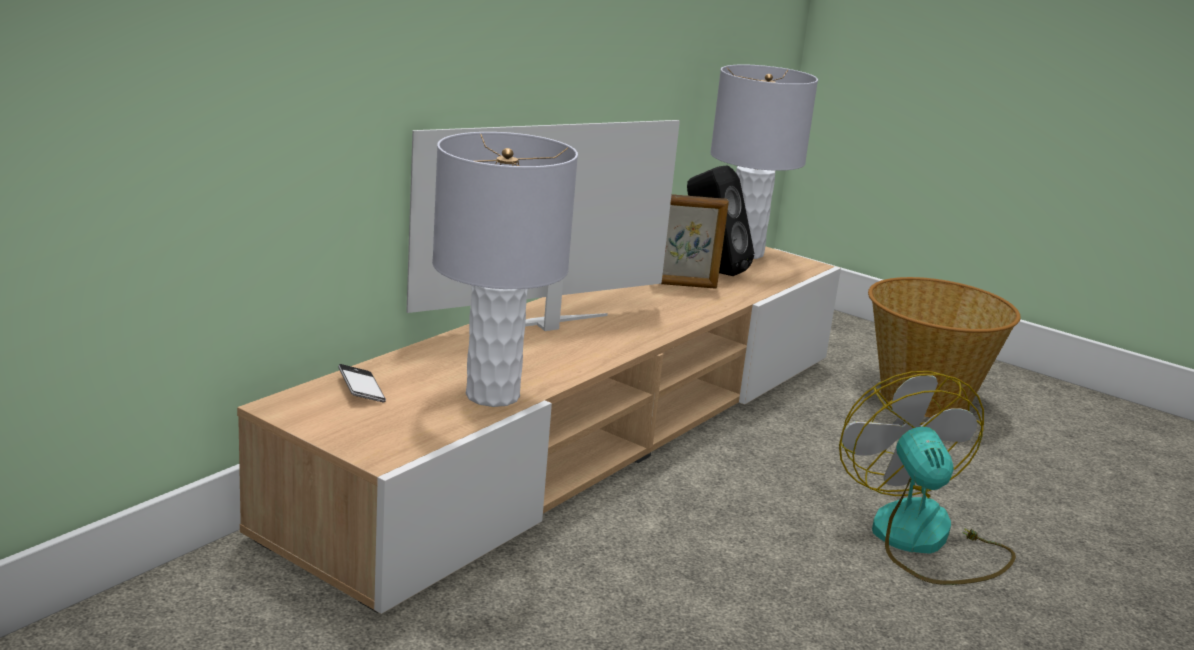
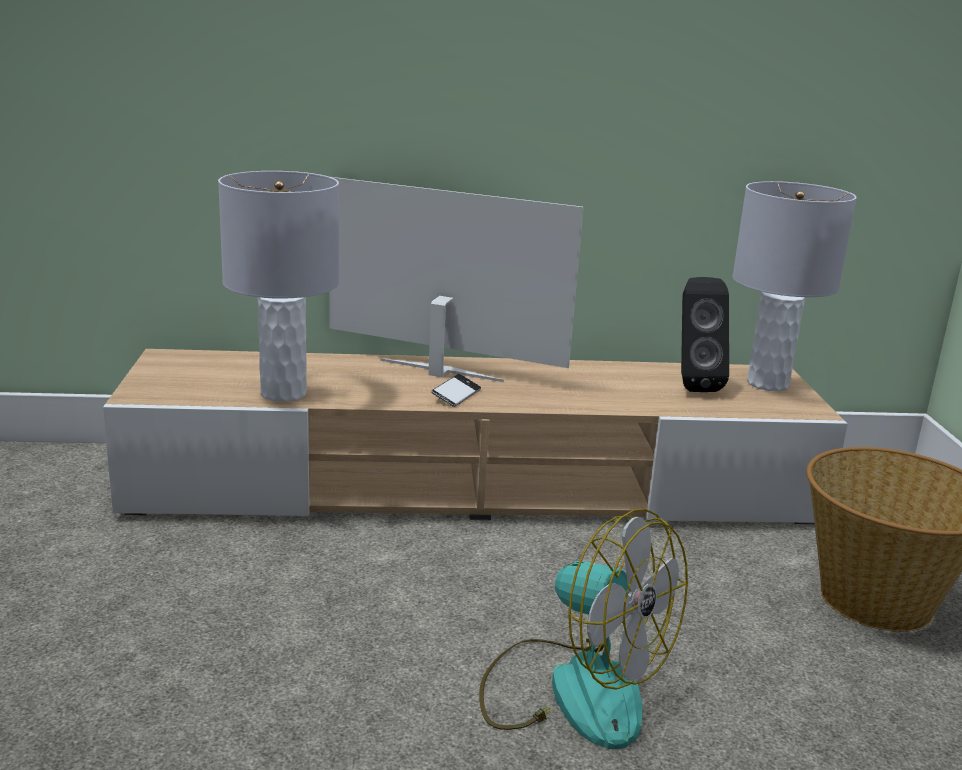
camera: 50 degrees right, 0 degrees up
(361, 389) = (224, 363): phone -> phone (456, 395)
(683, 285) = (632, 385): picture frame -> none
(923, 541) = (573, 689): fan -> fan turned 90 degrees clockwise

